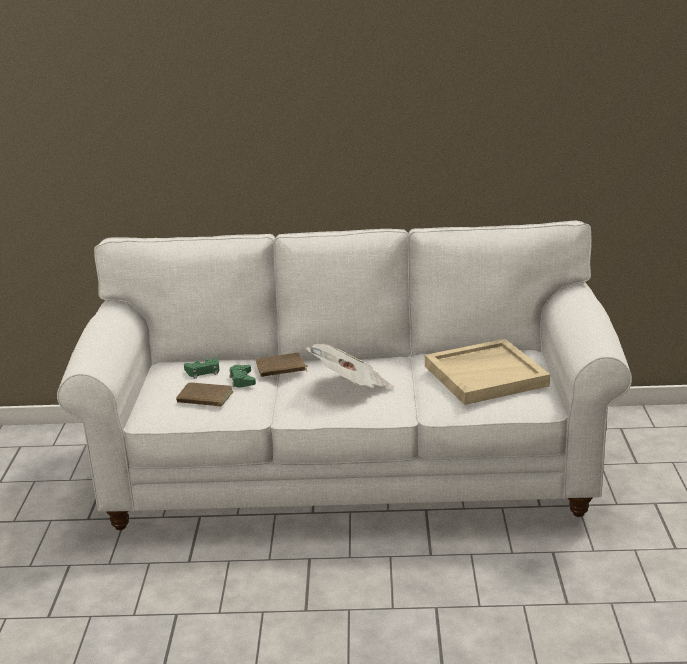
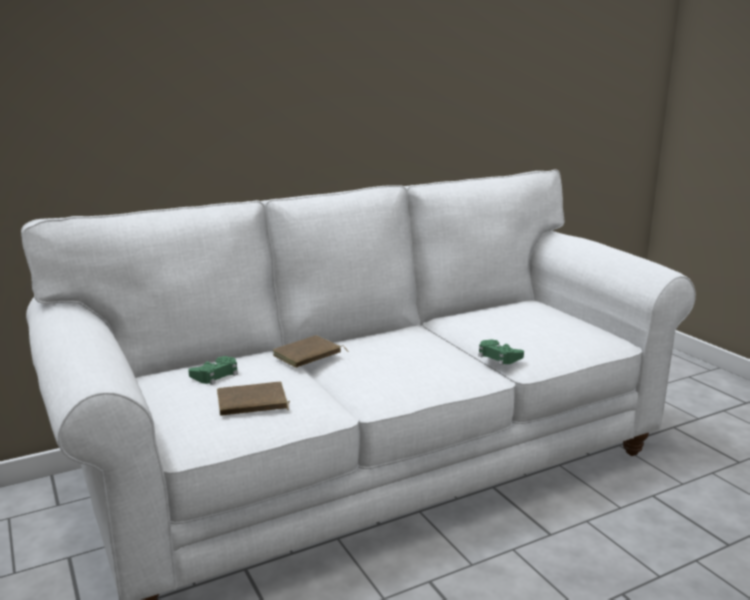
camera: 30 degrees left, 5 degrees down
(242, 380) = (277, 375): green game controller -> green game controller (498, 357)
(351, 387) = (407, 360): newspaper -> none
(486, 375) = (530, 324): beige tray -> none

